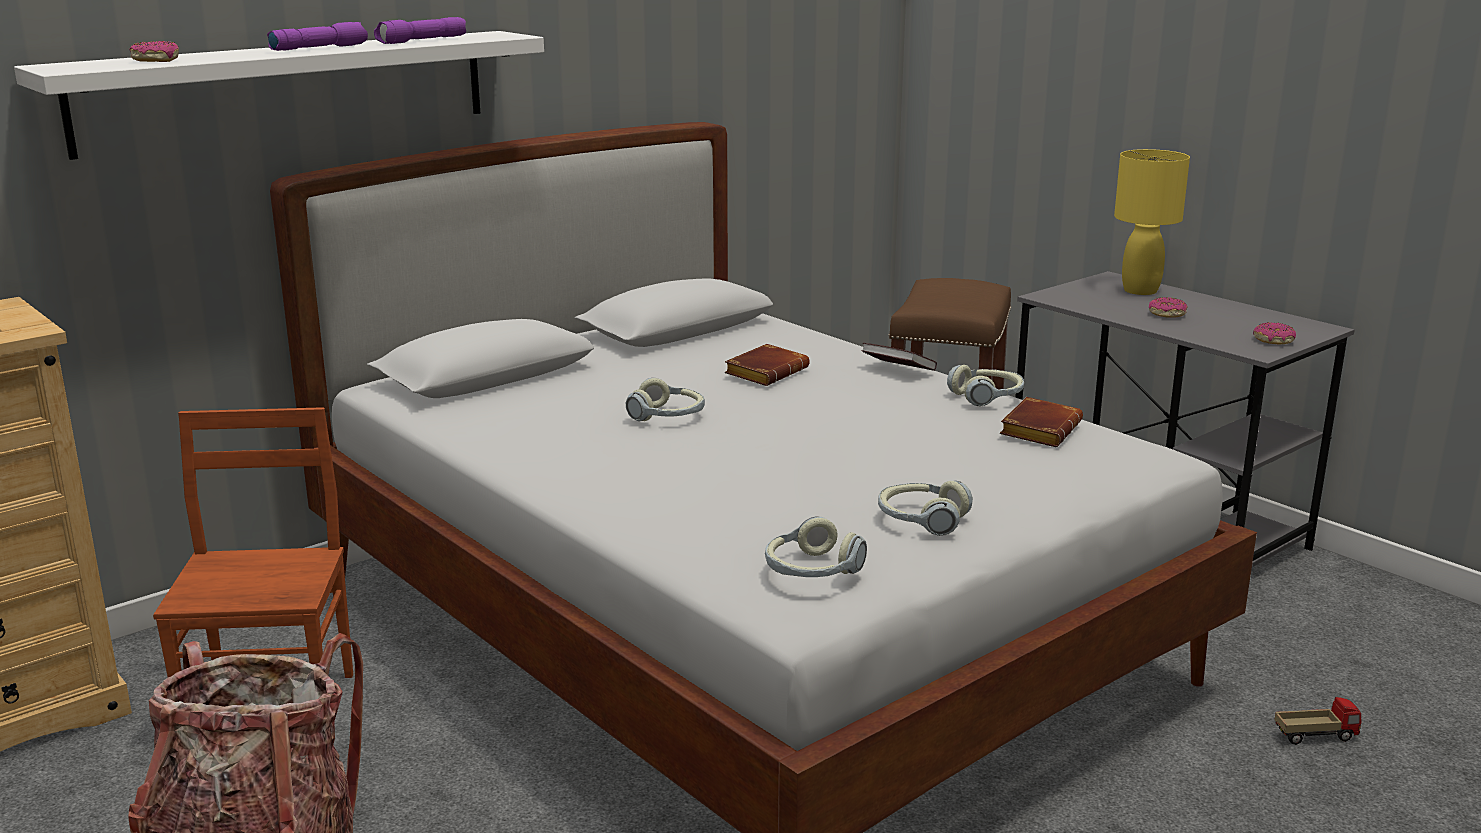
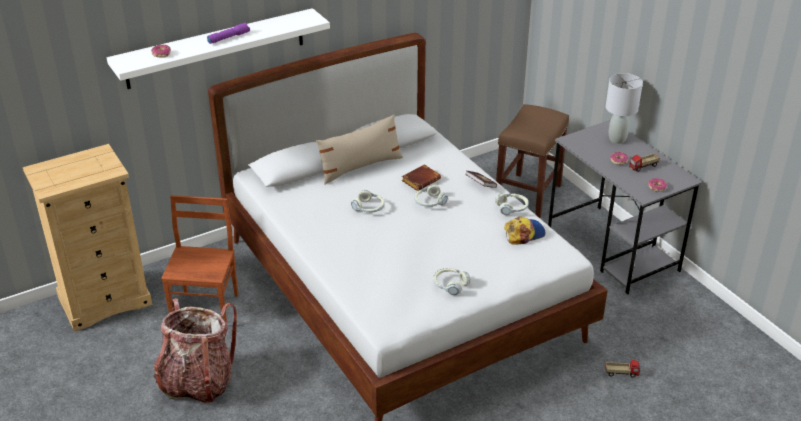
camera: 10 degrees right, 15 degrees up
(422, 41) = (274, 27): purple flashlight -> none
(624, 363) = (360, 167): none -> beige pillow
(812, 571) = (397, 309): headphones -> headphones (429, 202)
(1038, 429) = (524, 233): brown book -> cap
(1139, 290) = (616, 139): yellow table lamp -> grey table lamp
(1222, 318) = (643, 167): none -> toy truck

